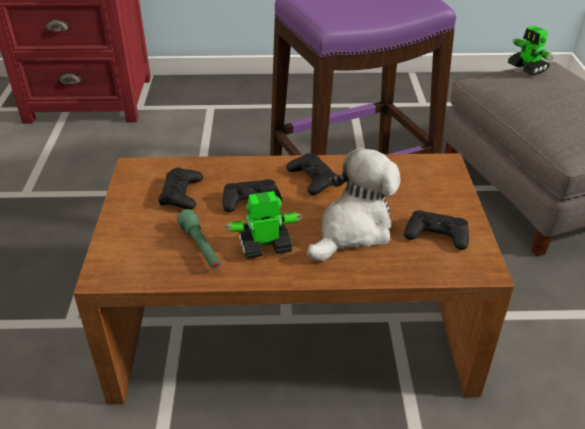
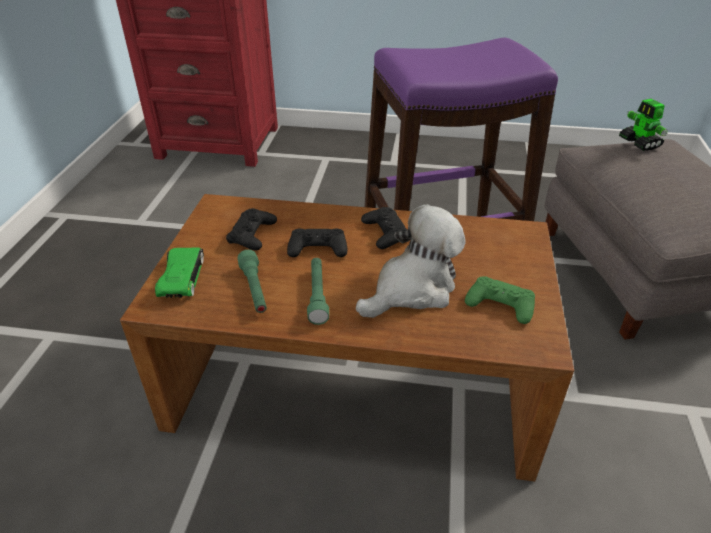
camera: 10 degrees right, 0 degrees up
(123, 243) = (182, 276): none -> green toy car
(264, 246) = (317, 295): toy robot -> green flashlight
(436, 235) = (500, 304): black game controller -> green game controller

